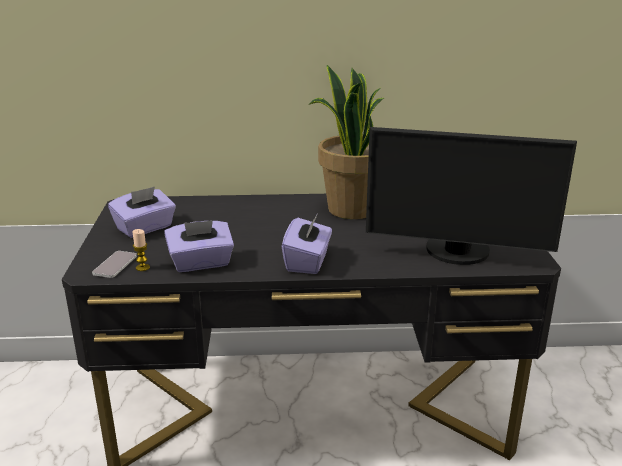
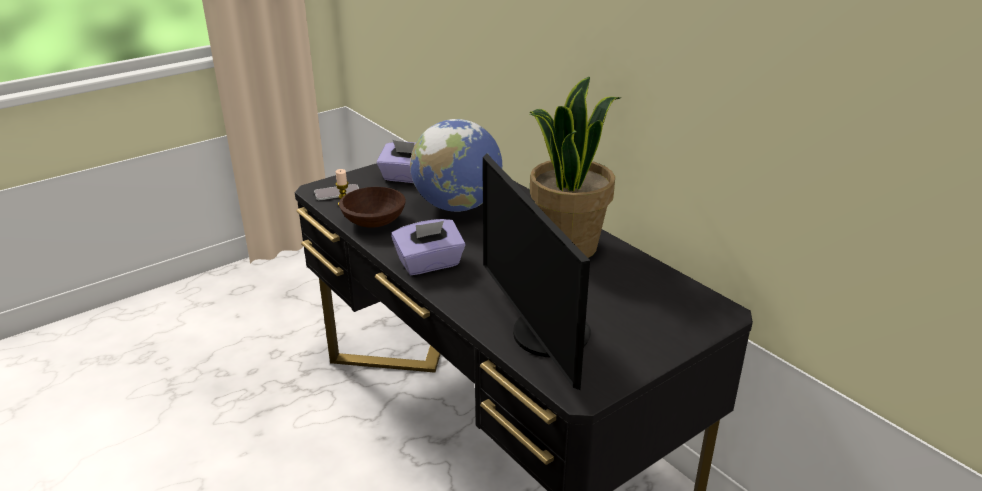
camera: 55 degrees right, 5 degrees up
(201, 263) = (375, 221): purple tissue box -> brown bowl
(232, 225) = (457, 206): none -> globe

